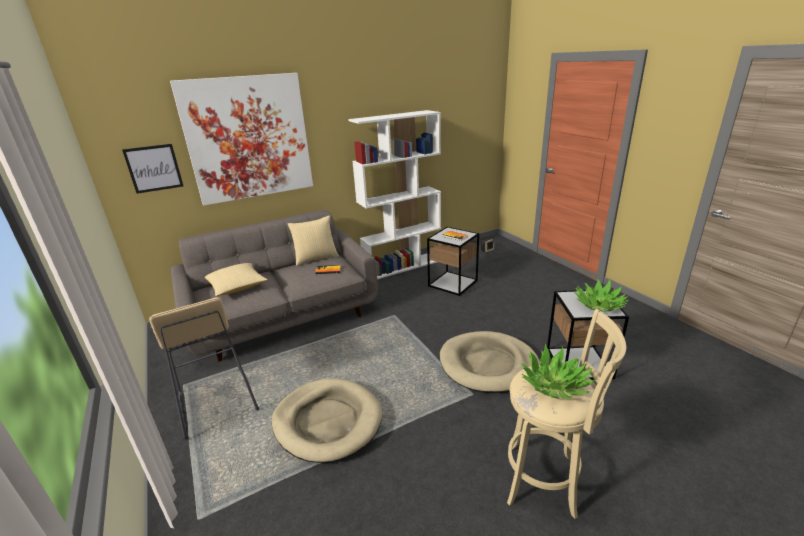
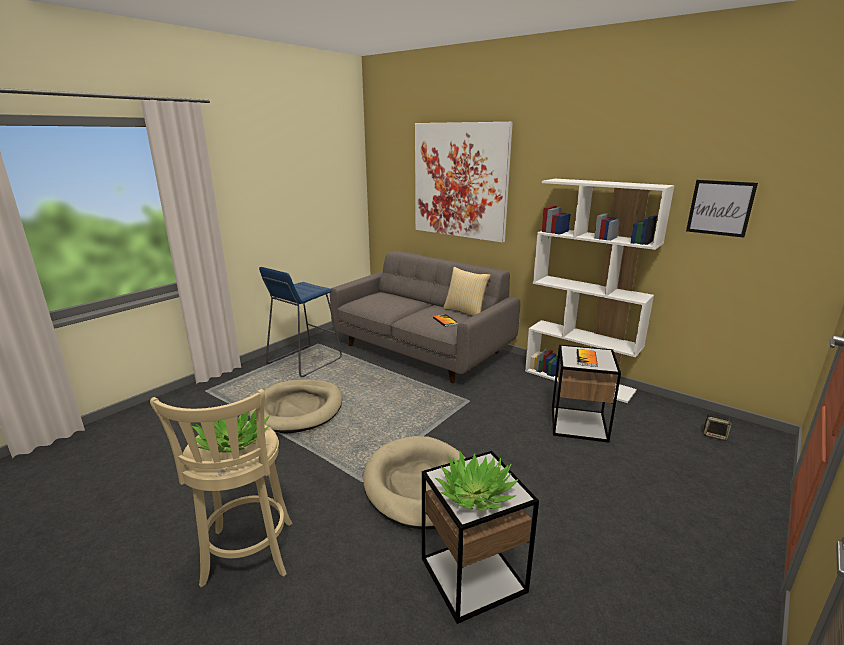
camera: 65 degrees right, 5 degrees down
(154, 168) = (396, 190): picture -> picture (720, 208)
(216, 404) = (304, 361): beige stool -> blue stool
(237, 287) = (388, 300): pillow -> none

